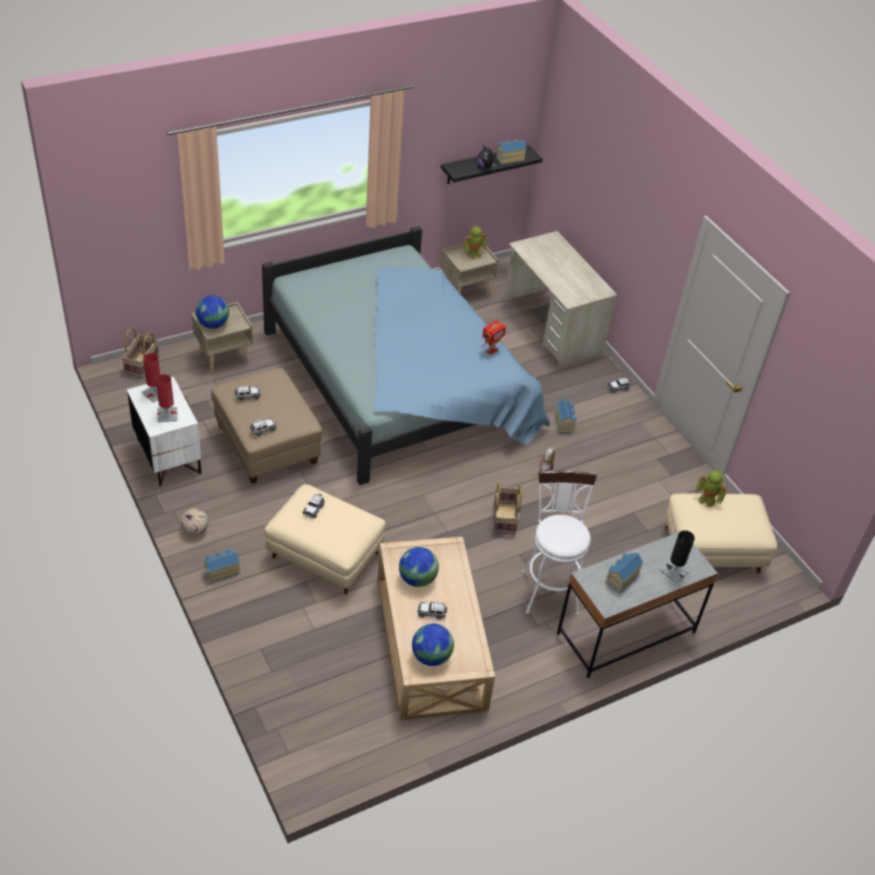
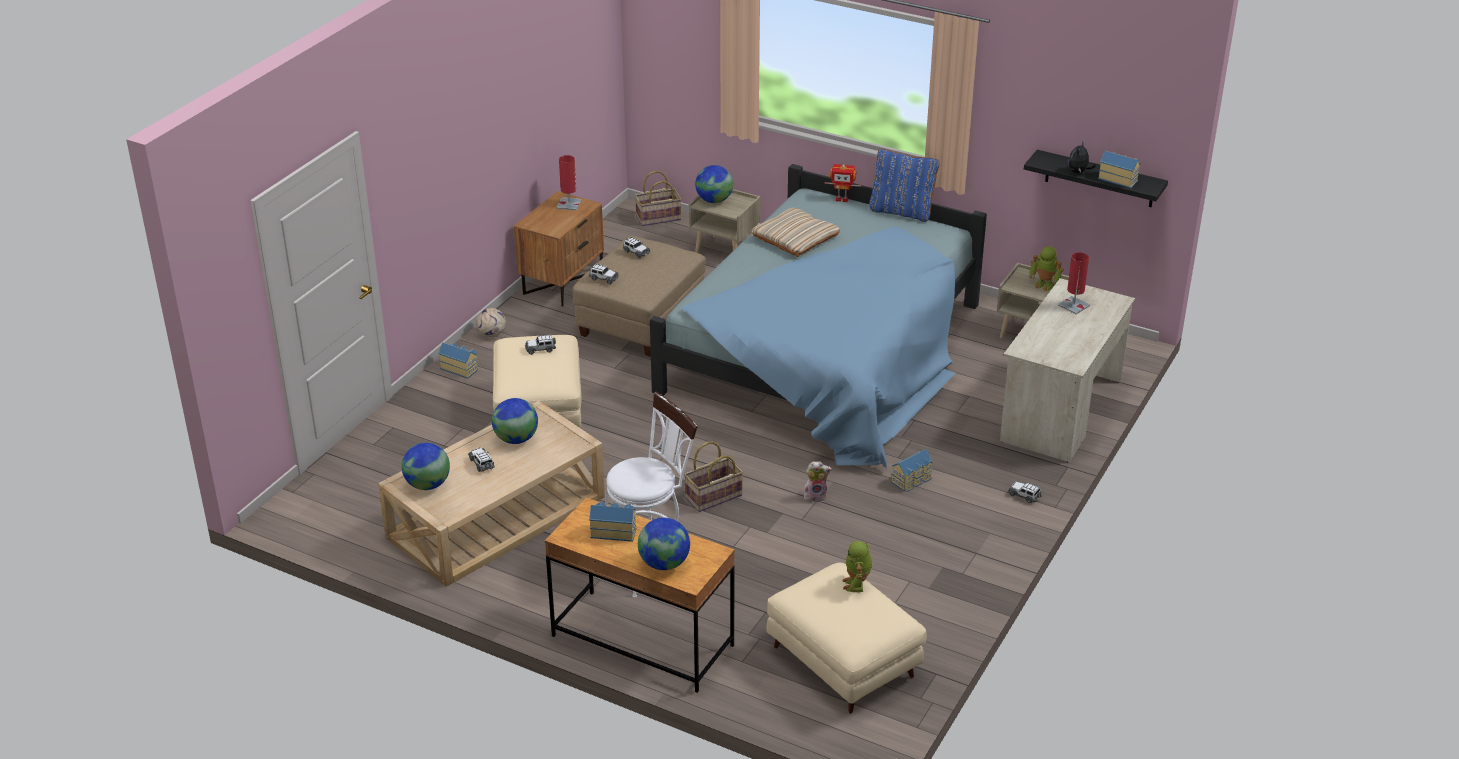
camera: 60 degrees right, 10 degrees down
(167, 414) = (550, 221): red table lamp -> red table lamp (1074, 305)
(168, 456) = (562, 282): white nightstand -> brown nightstand
(340, 314) = (795, 237): none -> beige pillow
(360, 255) = (902, 211): none -> blue pillow
(491, 350) = (864, 335): toy robot -> toy robot (842, 199)
(625, 633) = (642, 641): grey desk -> brown desk
(674, 571) = (664, 563): black table lamp -> globe

